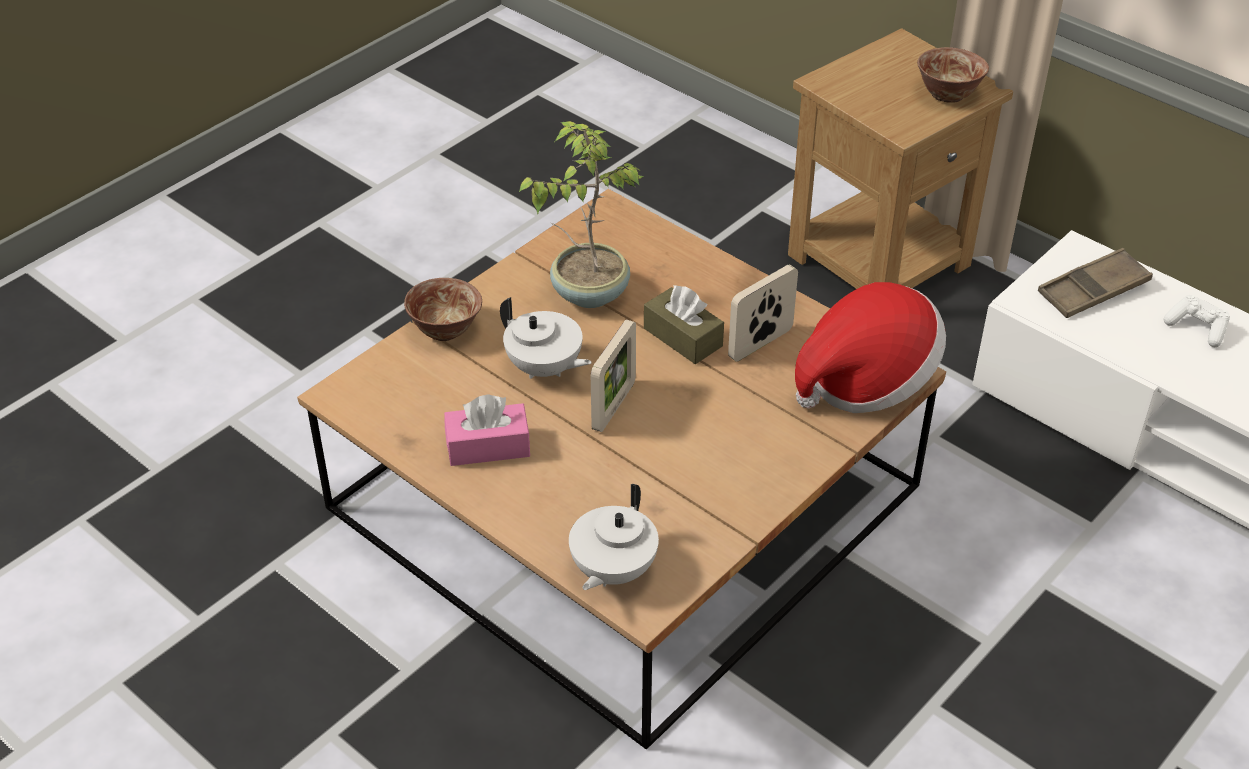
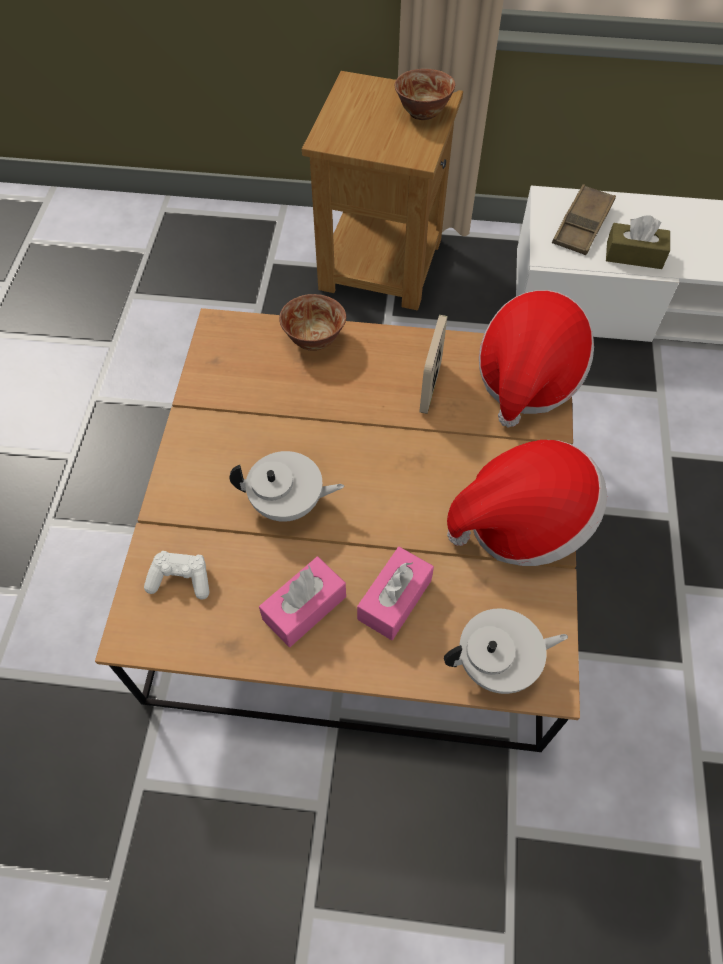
camera: 35 degrees left, 15 degrees up
(445, 330) = (174, 514): bowl -> bowl (313, 339)
(568, 480) = (394, 599): none -> pink tissue box
(588, 292) = (264, 412): potted plant -> none
(612, 570) = (498, 664): white teapot -> white teapot turned 90 degrees counterclockwise
(614, 406) = (371, 507): picture frame -> none
(683, 337) = (370, 413): brown tissue box -> brown tissue box (634, 255)
(741, 485) = (522, 522): none -> hat
(1197, 328) = (663, 223): white game controller -> white game controller (181, 579)

